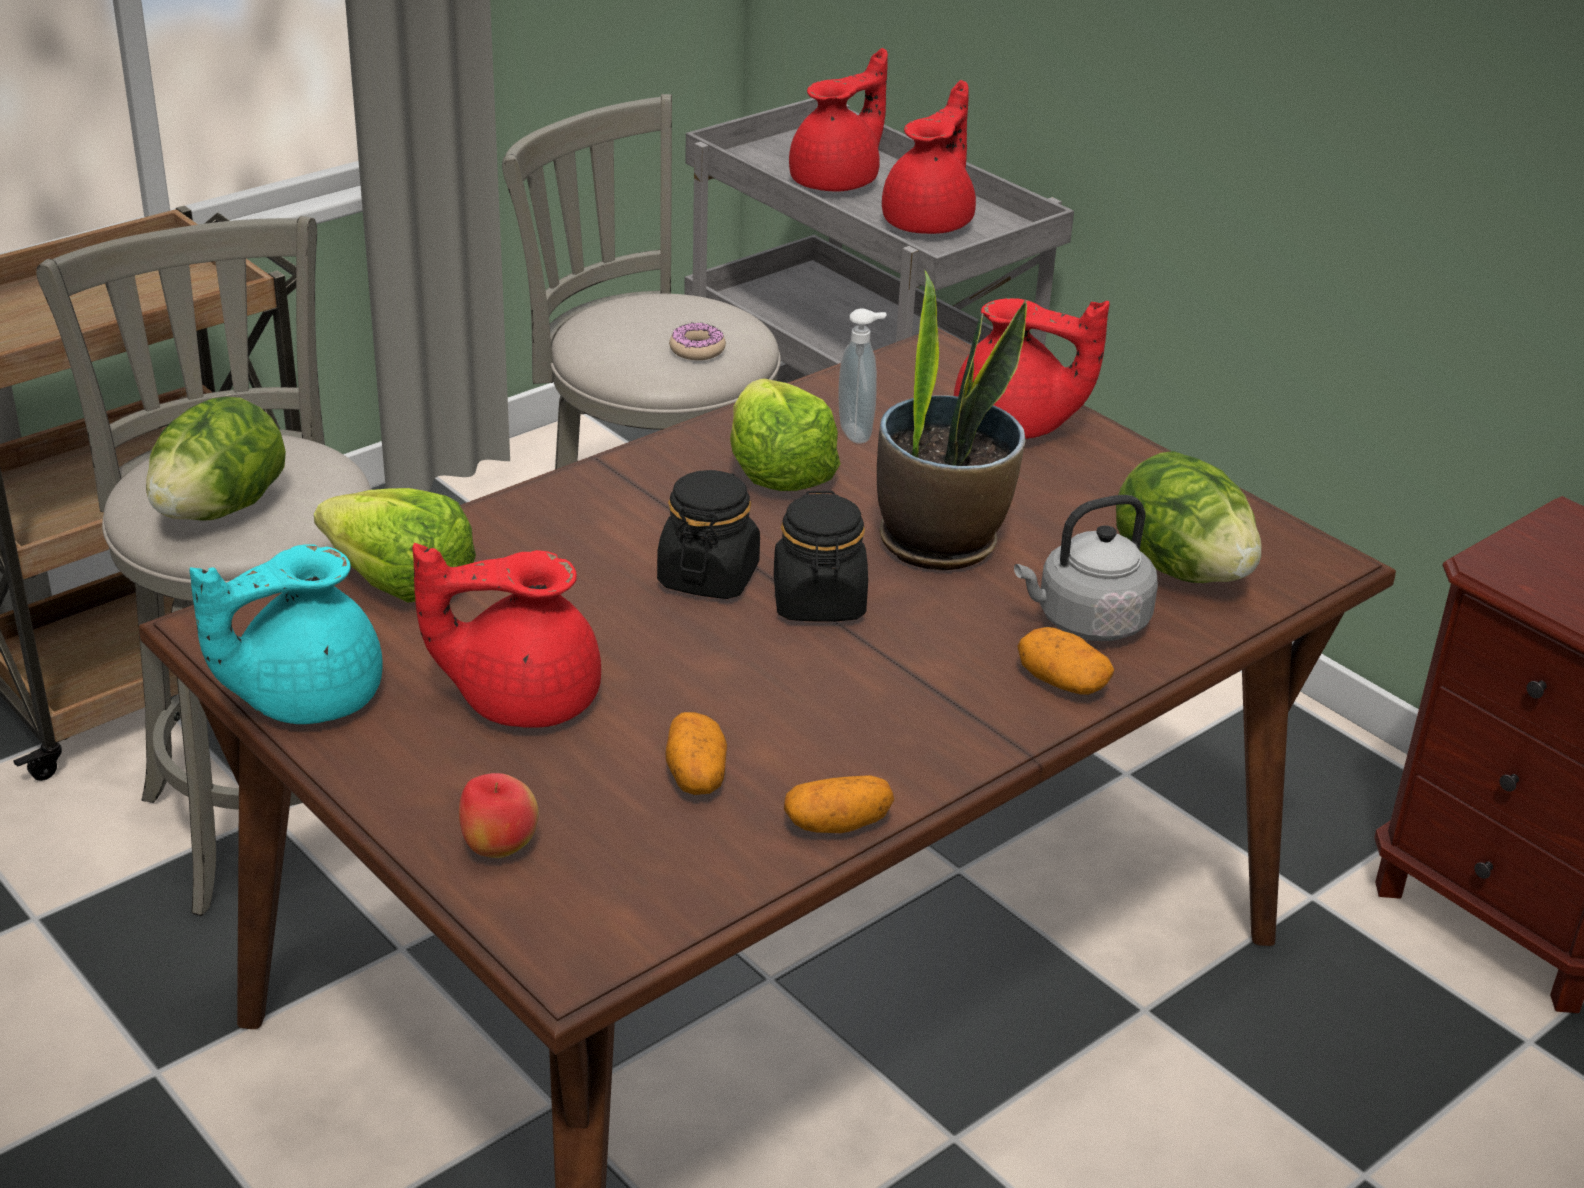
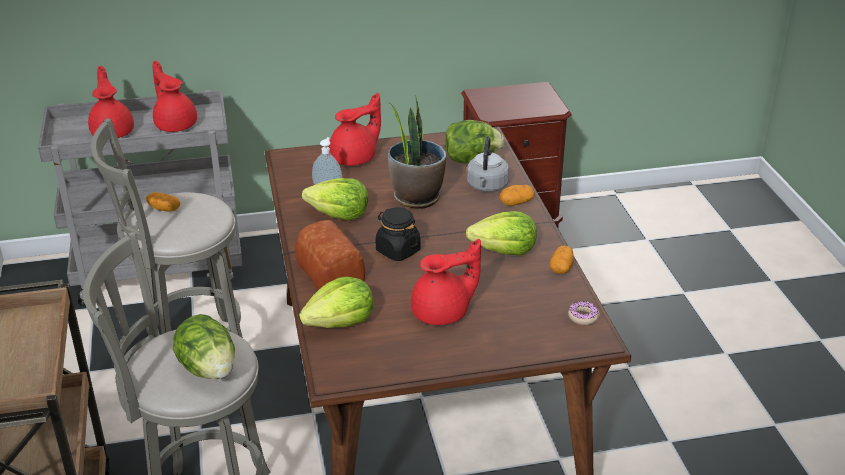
camera: 60 degrees left, 0 degrees up
(303, 697) = (403, 365): turquoise teapot -> none
(498, 848) = (530, 341): apple -> none
(521, 698) = (443, 313): red teapot -> red teapot turned 135 degrees counterclockwise
(572, 519) = (331, 270): none -> bread
(696, 775) = (516, 288): potato -> potato (164, 209)
(697, 350) = (203, 211): donut -> donut (583, 317)
(819, 602) = (433, 233): black jar -> none
(837, 718) = (504, 250): none -> lettuce

